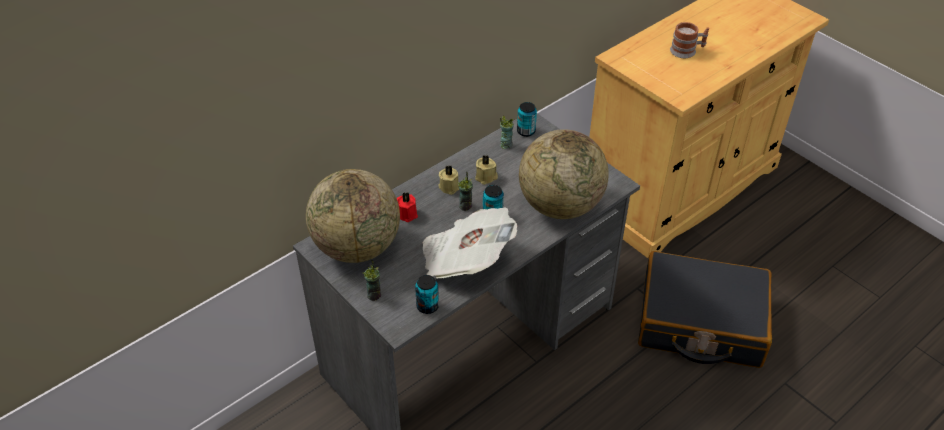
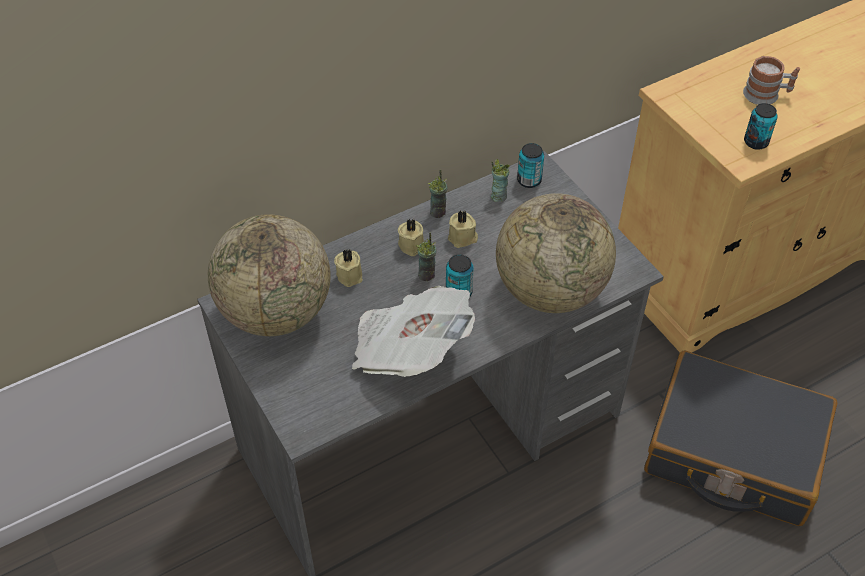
camera: 10 degrees right, 5 degrees up
(374, 295) = (282, 381): cup -> cup (438, 212)
(407, 213) = (350, 275): red candle -> beige candle
(427, 306) = (346, 407): can -> can (756, 142)

